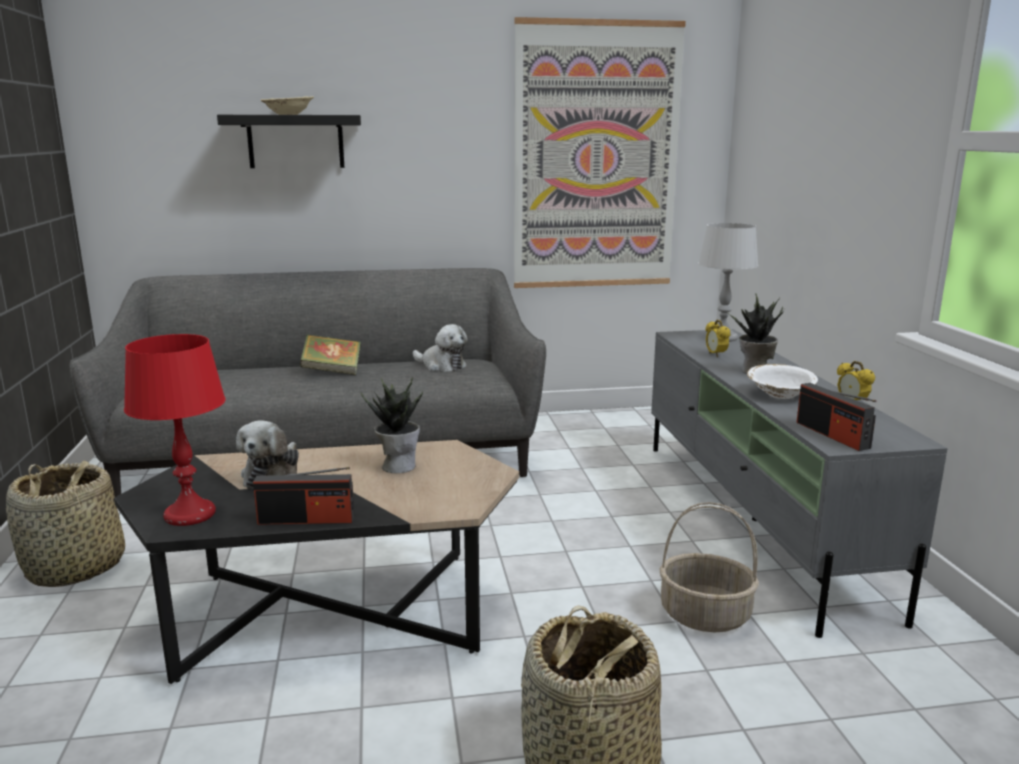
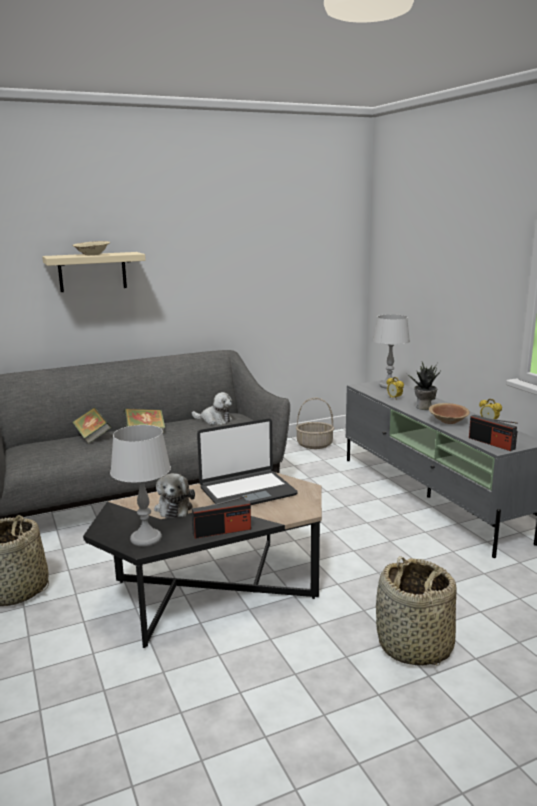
camera: 15 degrees left, 0 degrees up
(189, 515) = (145, 539): red table lamp -> grey table lamp
(259, 371) = (92, 437): none -> book
(296, 141) = (92, 272): black shelf -> beige shelf
(398, 466) = (247, 491): potted plant -> laptop
(596, 158) = (289, 272): picture -> none
(706, 615) = (430, 555): basket -> basket (315, 445)
(780, 394) = (448, 421): white bowl -> brown bowl

